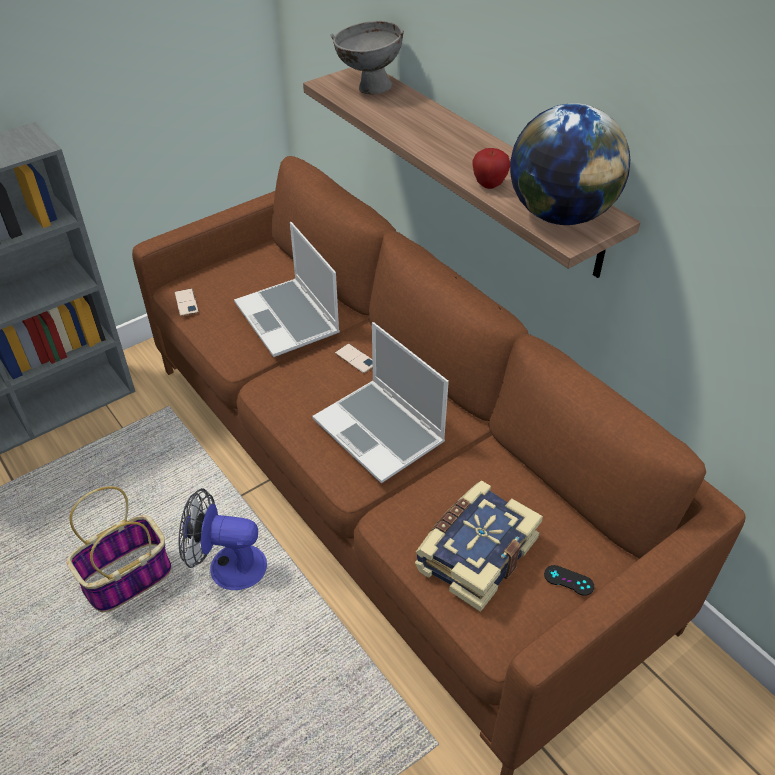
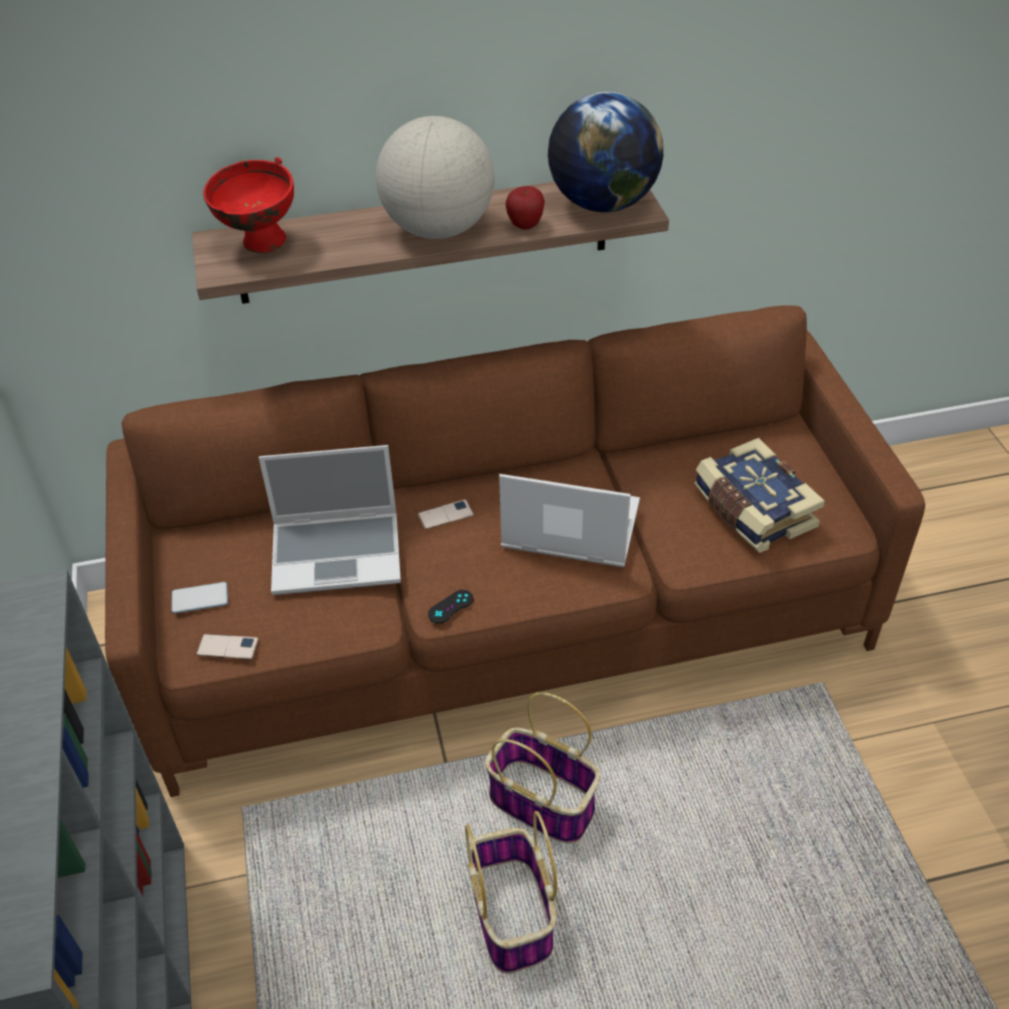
camera: 65 degrees left, 0 degrees up
(220, 275) = (200, 598): none -> phone
(227, 566) = (544, 803): fan -> basket
(367, 87) = (258, 246): grey bowl -> red bowl
(381, 432) = (568, 527): laptop -> laptop turned 150 degrees counterclockwise
(449, 148) = (438, 229): none -> globe
(568, 580) = (803, 463): black game controller -> black game controller (450, 606)

